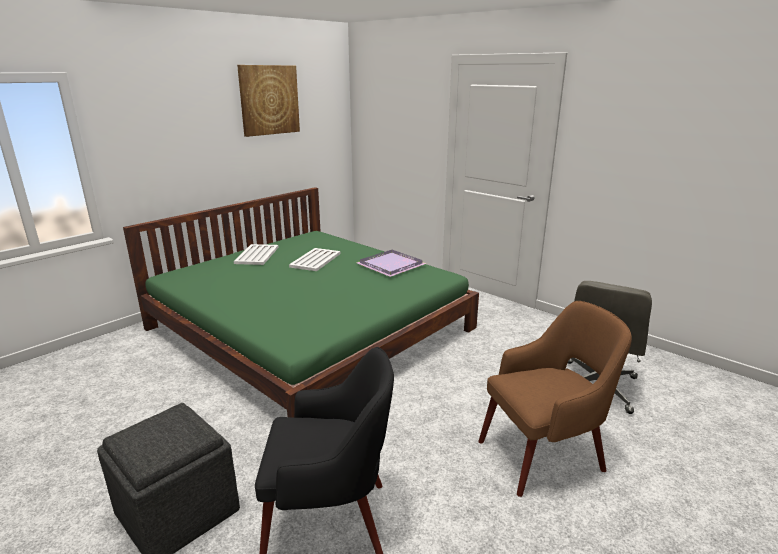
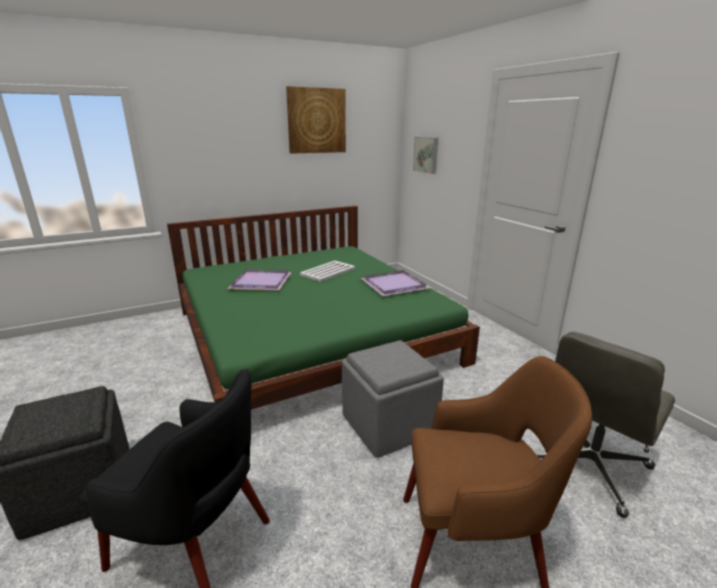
camera: 20 degrees right, 0 degrees up
(253, 280) = (259, 282): none -> purple tray
(257, 255) = (283, 261): white tray -> none
(382, 131) = (426, 154): none -> picture
(433, 389) = (389, 423): none -> grey ottoman

